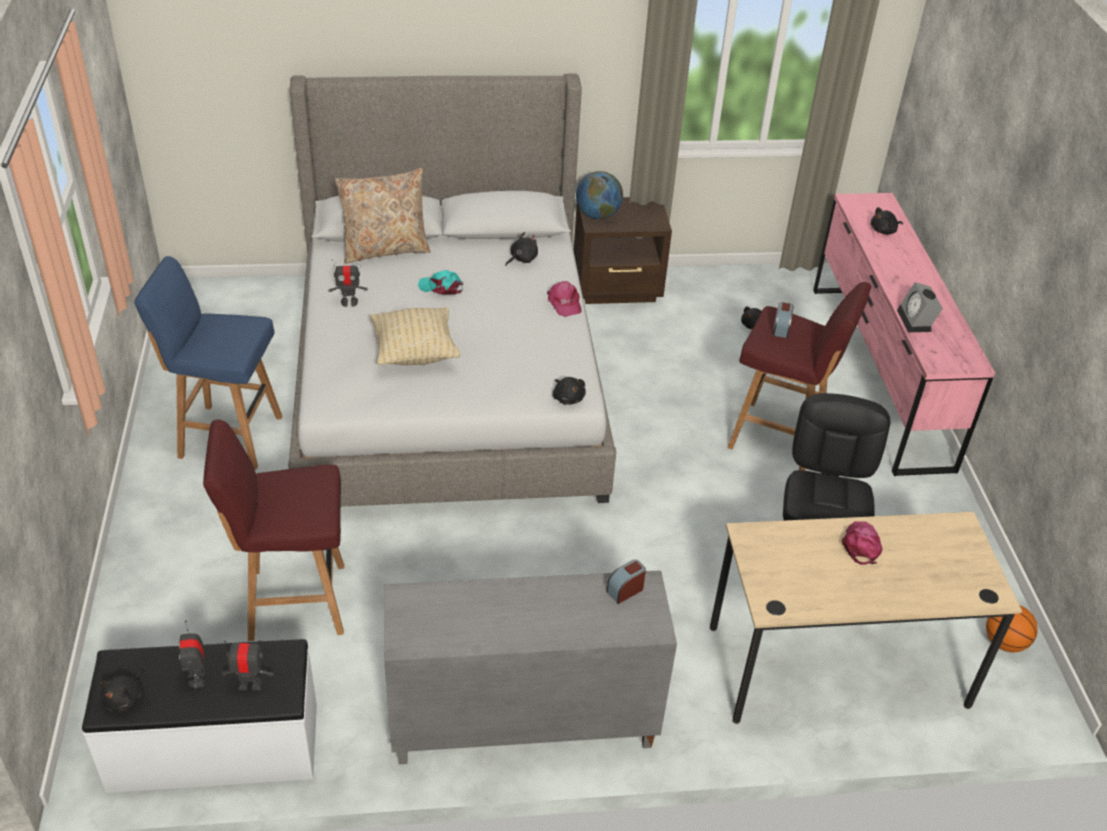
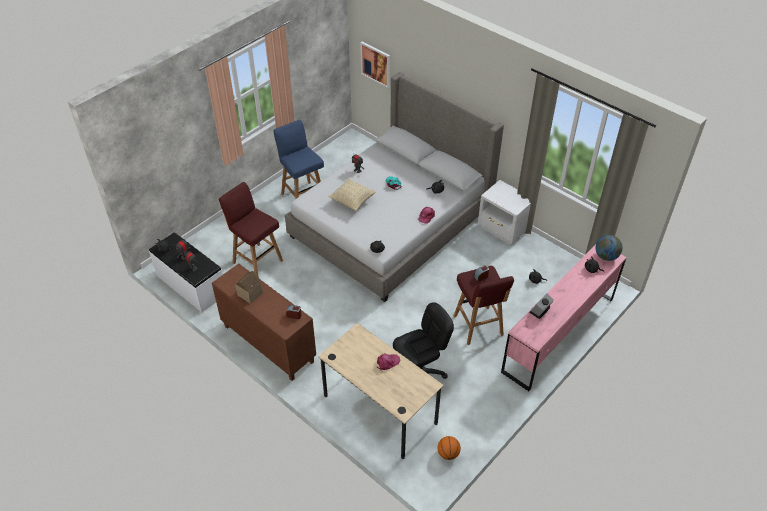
camera: 50 degrees right, 5 degrees up
(215, 90) = (376, 64): none -> picture
(385, 249) = (395, 158): beige pillow -> none
(489, 620) = (249, 293): none -> toy house
(521, 724) = (267, 344): grey cabinet -> brown cabinet
(597, 215) = (496, 191): globe -> globe (606, 256)
(618, 288) = (503, 230): brown nightstand -> white nightstand

